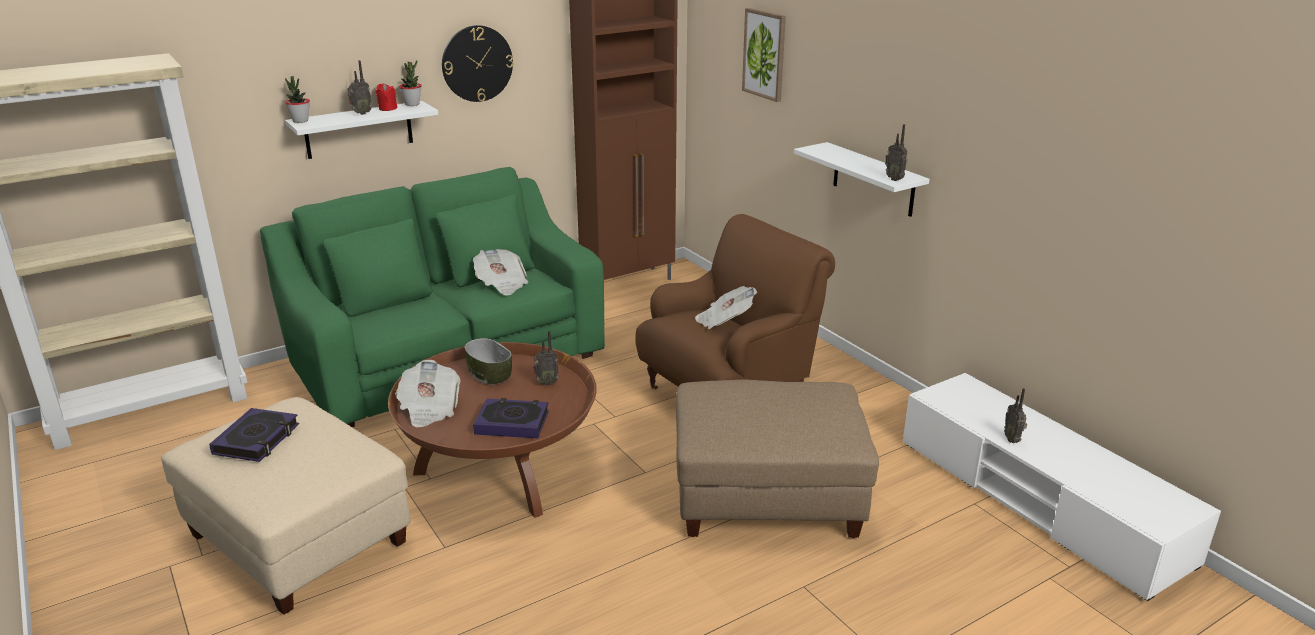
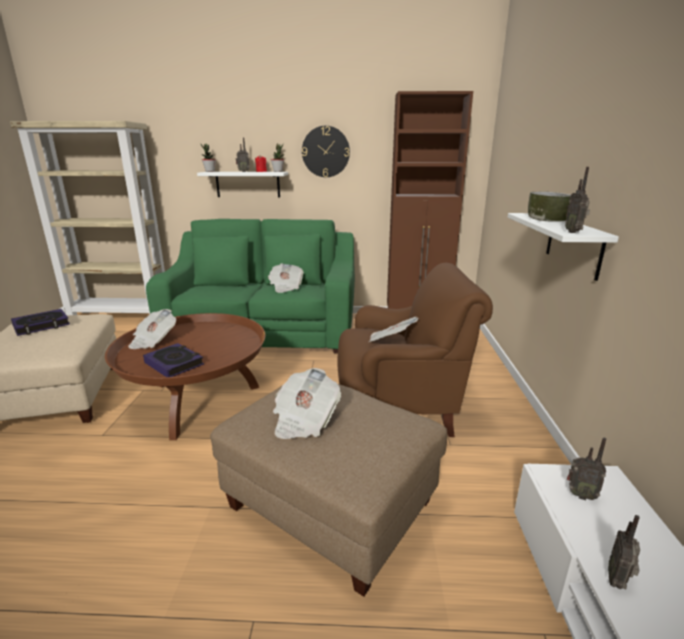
camera: 35 degrees right, 5 degrees down
(490, 374) = (215, 333): bowl -> bowl (547, 219)
(546, 383) = (234, 347): radio -> radio (580, 494)
(755, 417) = (304, 420): none -> newspaper
(765, 54) = (523, 146): picture -> none

